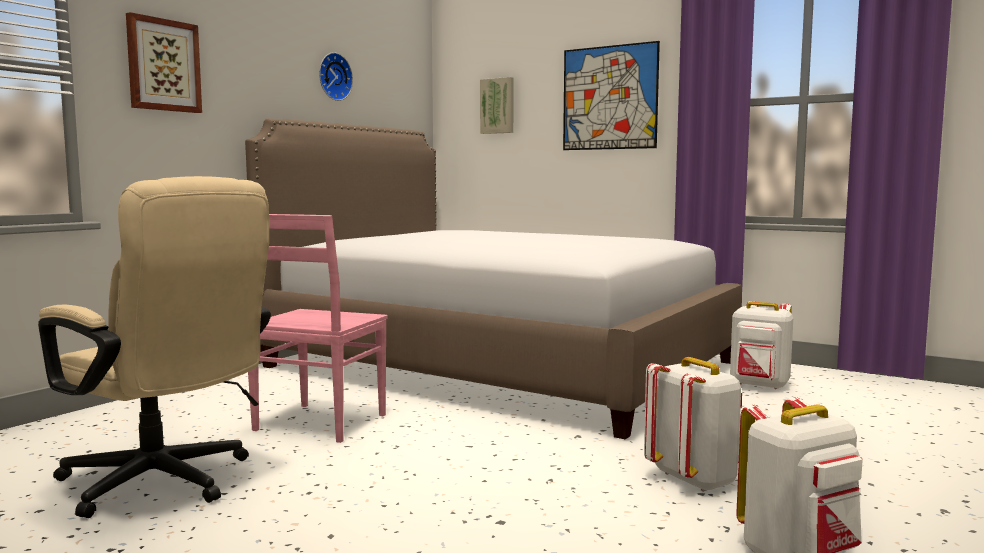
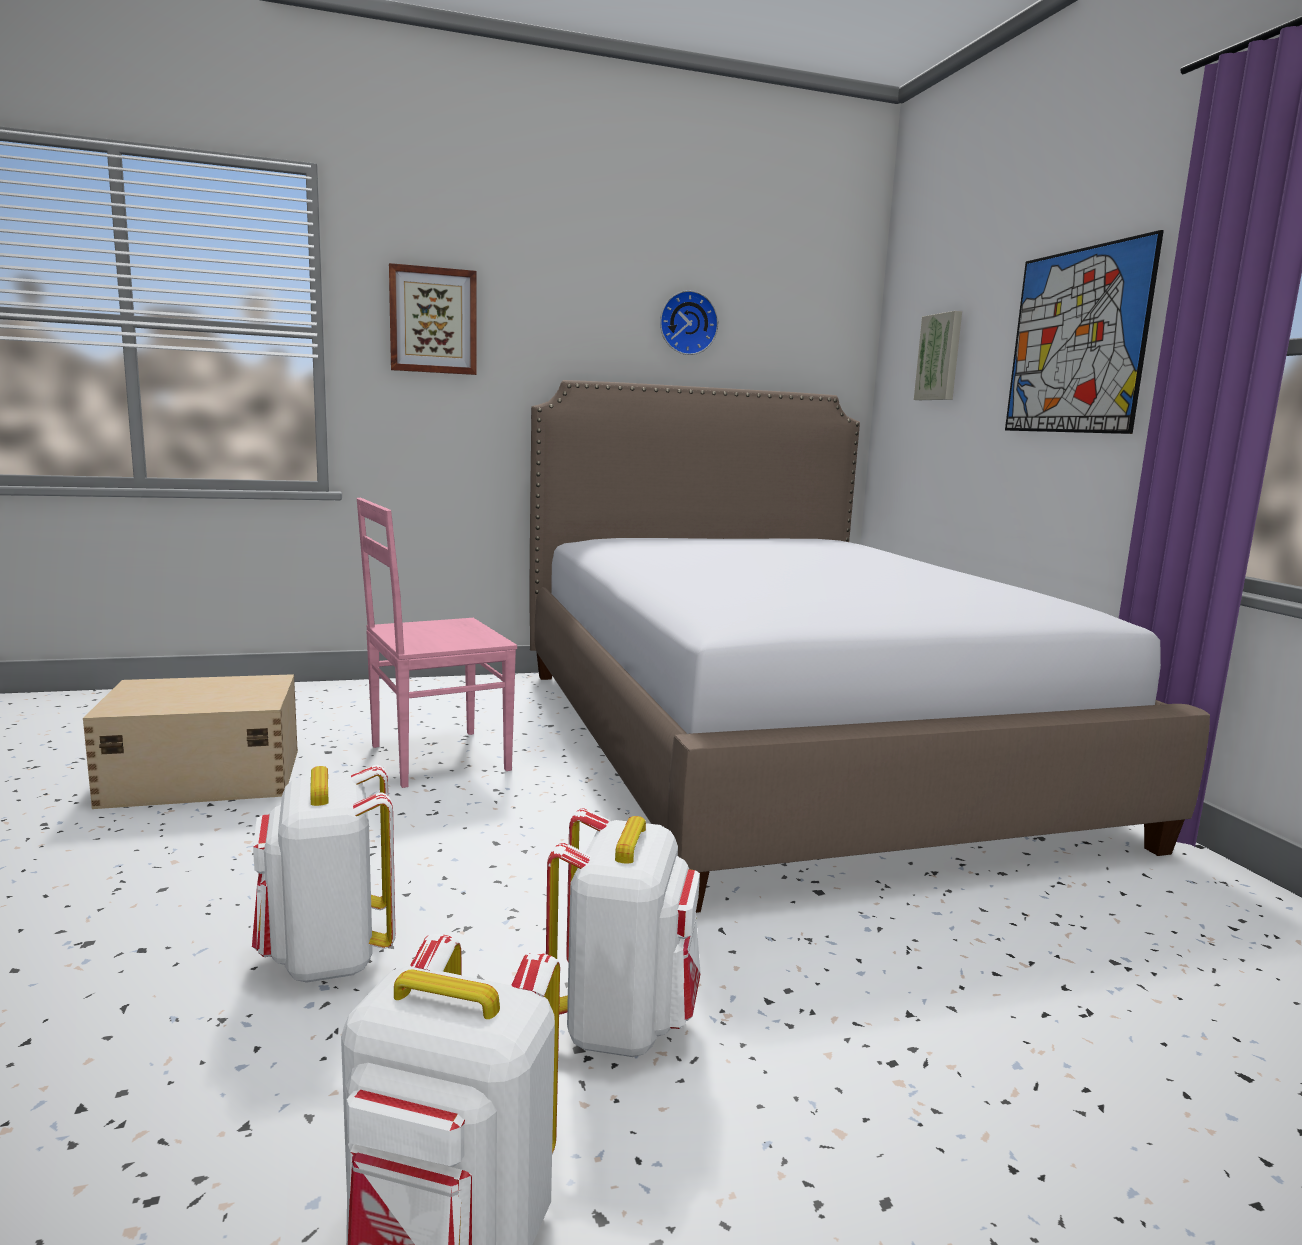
camera: 40 degrees right, 5 degrees up
(165, 484) = (201, 777): beige office chair -> beige storage box
(759, 385) = (1124, 915): white backpack -> white backpack (327, 956)

